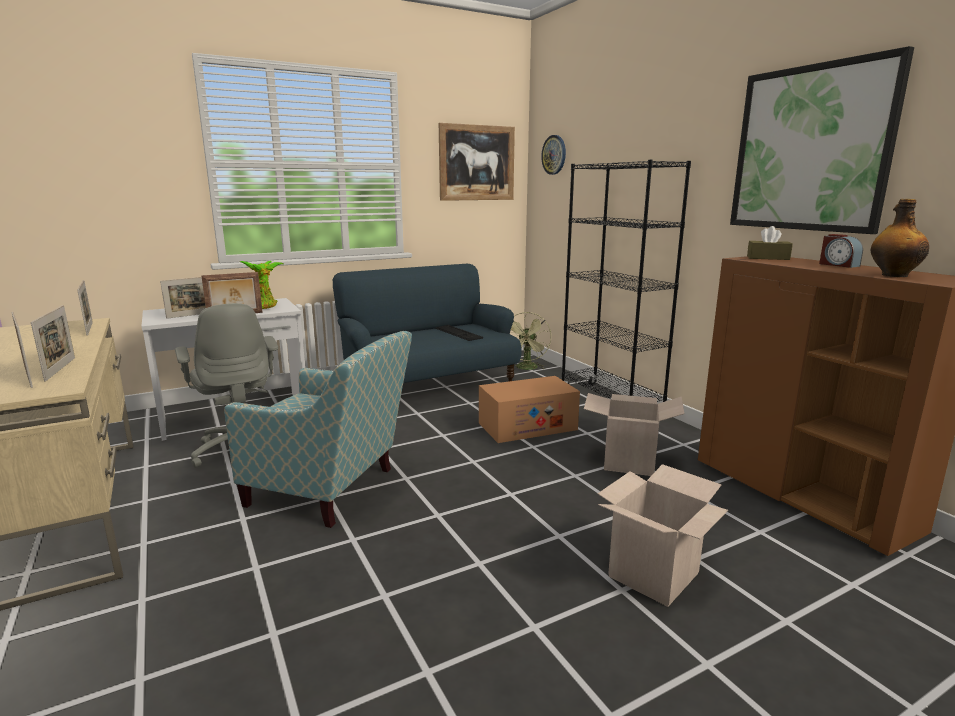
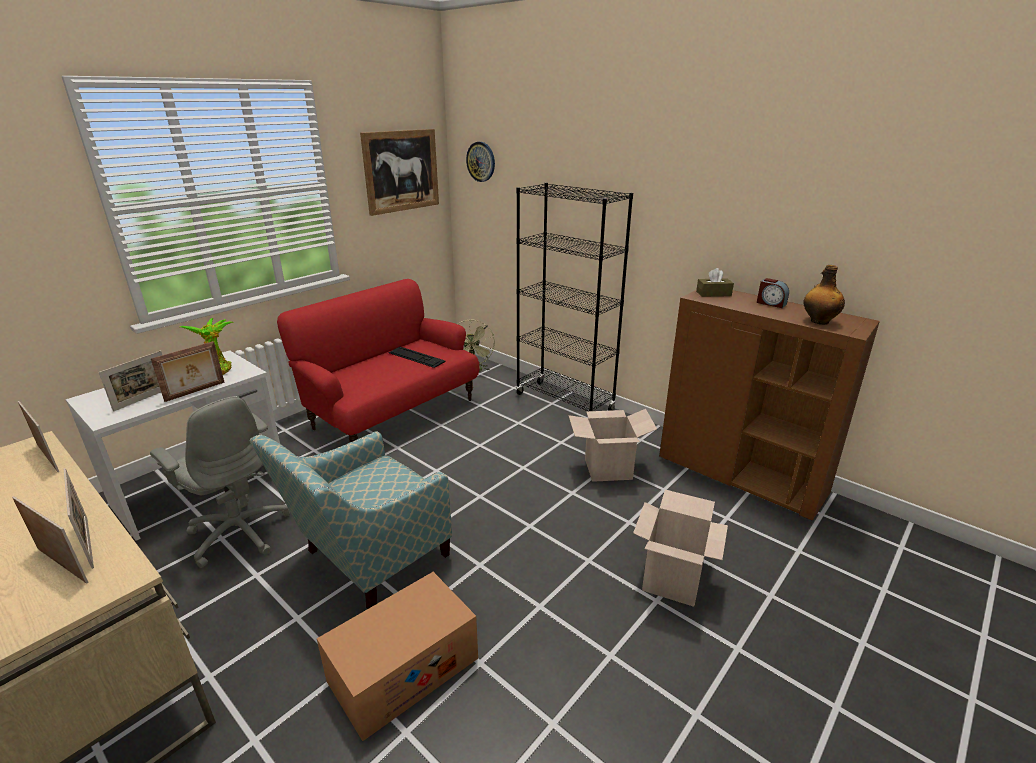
camera: 20 degrees left, 10 degrees up
(332, 490) = (367, 560): armchair -> armchair turned 135 degrees clockwise
(429, 388) = (392, 413): blue sofa -> red sofa
(527, 426) = (507, 444): cardboard box -> cardboard box (403, 669)
(810, 149) = (742, 199): picture -> none

